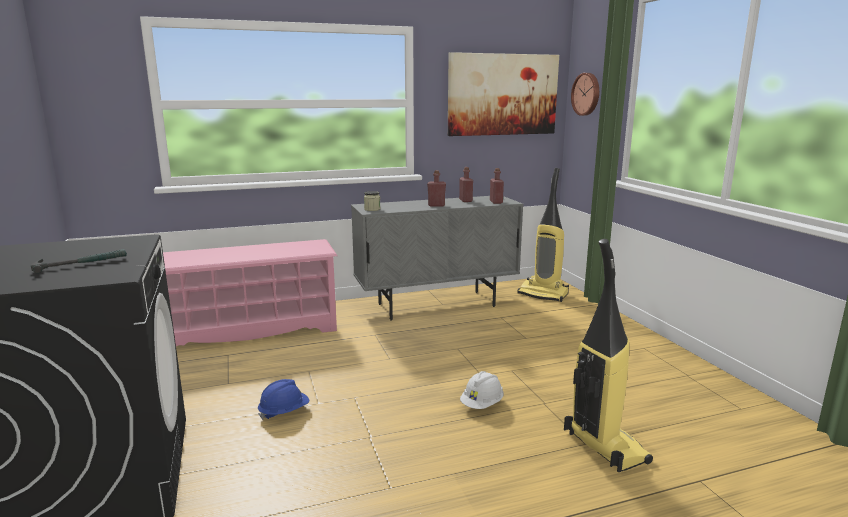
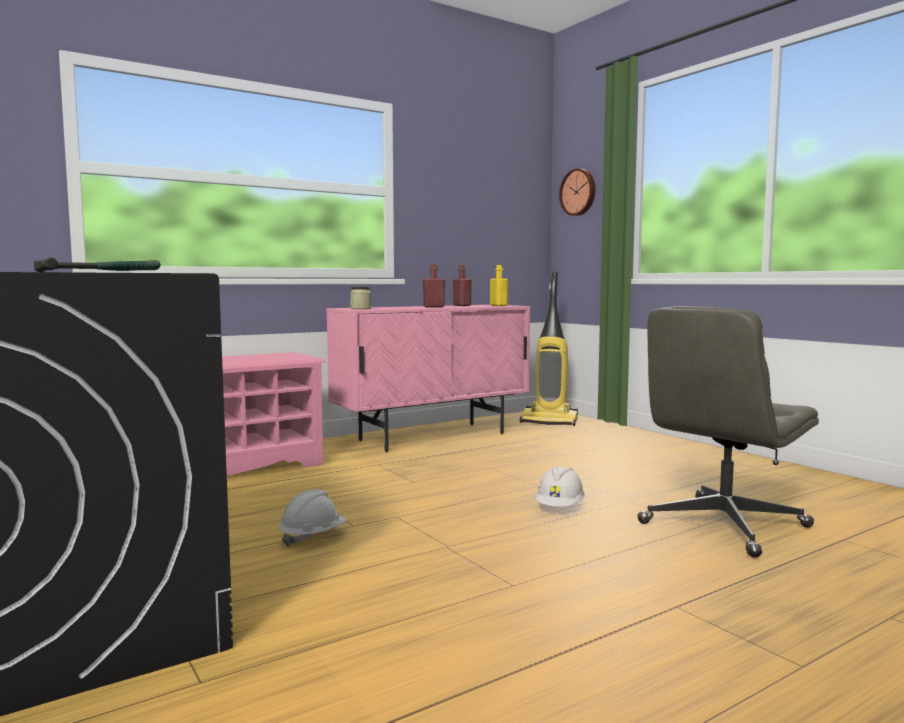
camera: 15 degrees left, 10 degrees down
(284, 412) = (312, 537): blue hard hat -> white hard hat
(437, 305) = (433, 437): grey cabinet -> pink cabinet
(496, 202) = (498, 305): red bottle -> yellow bottle
(502, 95) = (488, 191): picture -> none
(603, 446) = (723, 526): vacuum cleaner -> grey office chair

